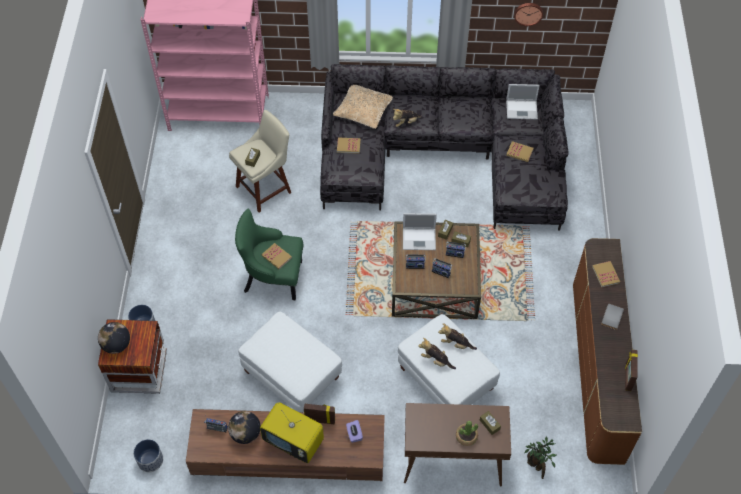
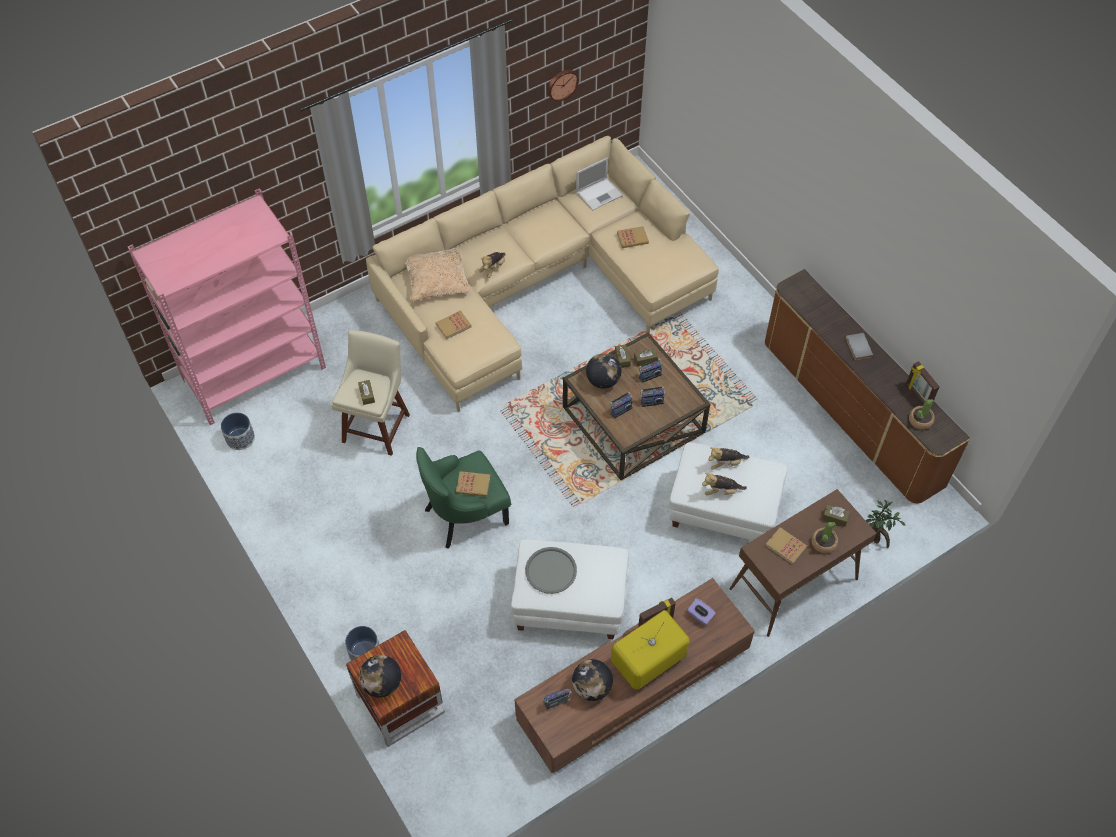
camera: 35 degrees left, 0 degrees up
(150, 460) = (494, 788): planter -> planter (240, 438)
(279, 342) = (551, 570): none -> grey tray
(294, 442) = (648, 662): television -> television turned 150 degrees clockwise
(420, 239) = (603, 380): laptop -> globe
(444, 155) = (538, 287): black sofa -> beige sofa
(605, 275) = (820, 310): book -> book (785, 546)
(613, 396) = (920, 420): none -> potted plant

